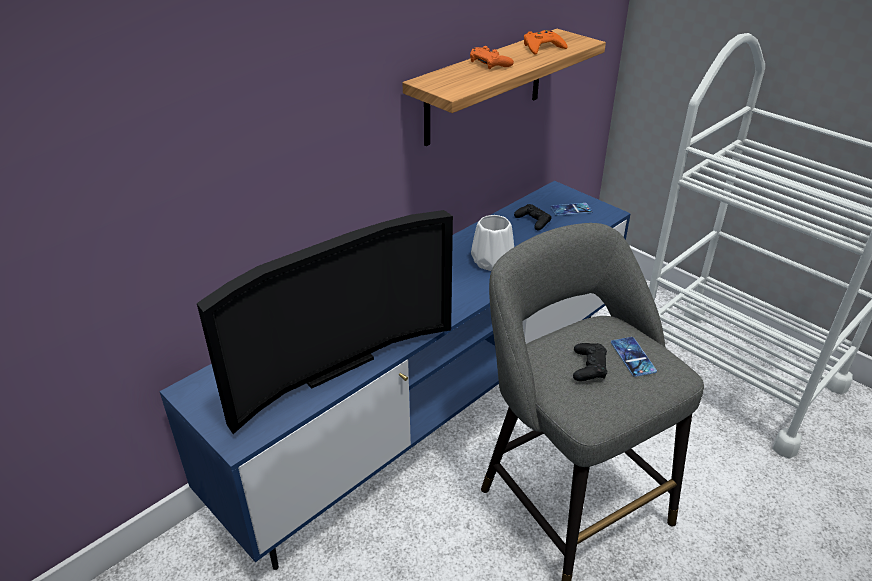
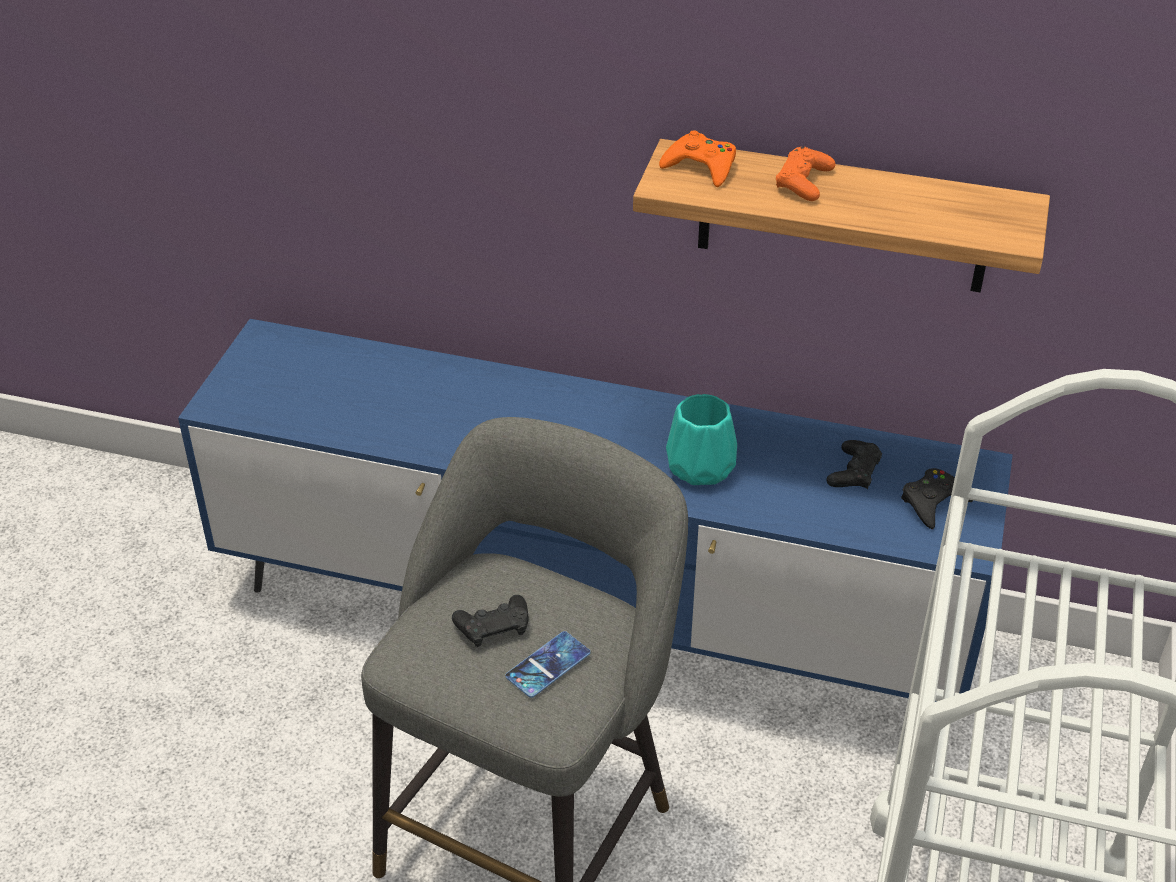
camera: 60 degrees right, 5 degrees up
(331, 362) = (376, 413): television -> none
(492, 261) = (702, 467): white vase -> turquoise vase
(542, 47) = (932, 206): orange game controller -> orange game controller (701, 166)
(571, 209) = (933, 502): phone -> black game controller

